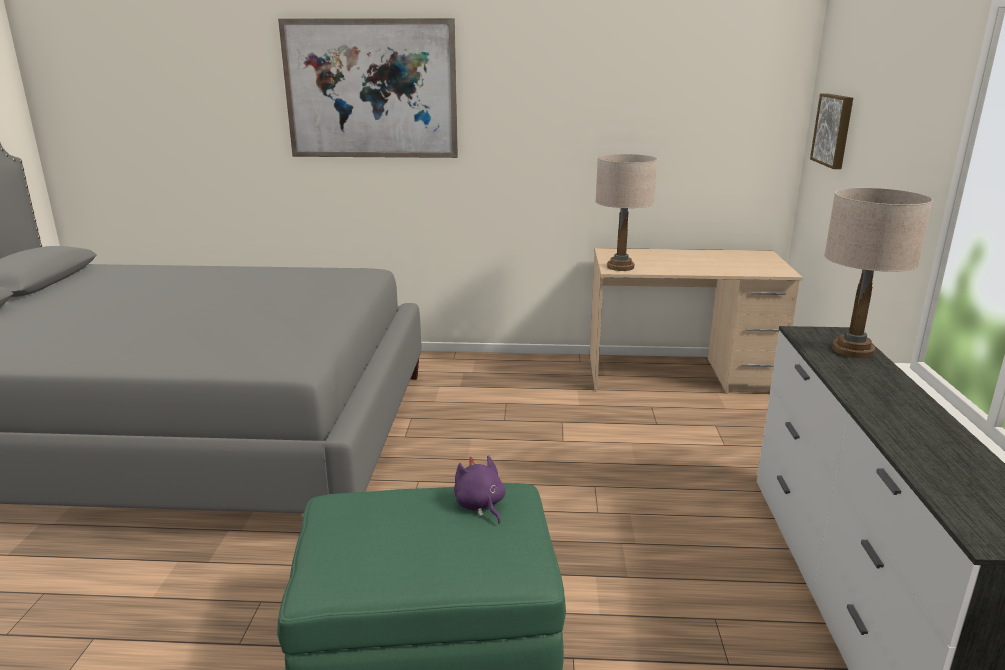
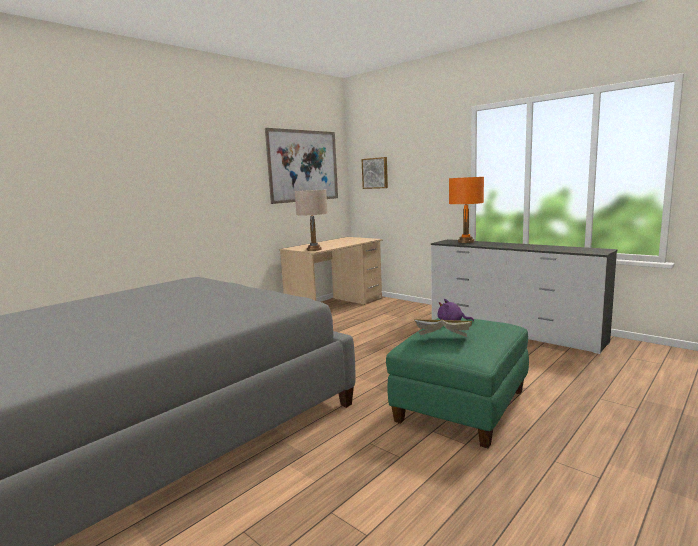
camera: 50 degrees left, 10 degrees down
(369, 522) = (443, 339): none -> book
(370, 90) = (140, 160): picture -> picture (304, 166)
(853, 350) = (466, 241): beige table lamp -> orange table lamp

